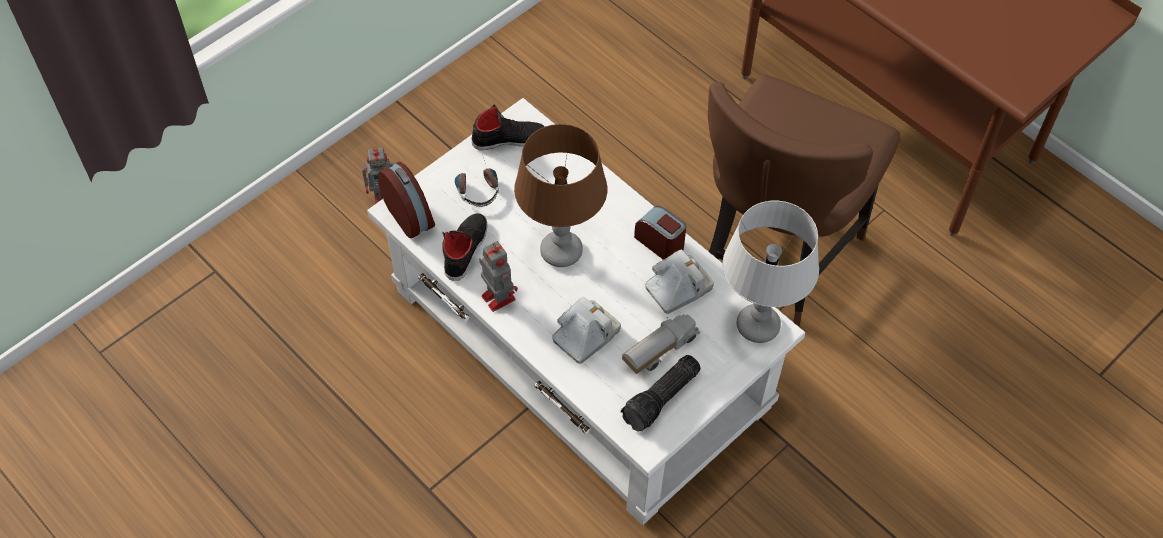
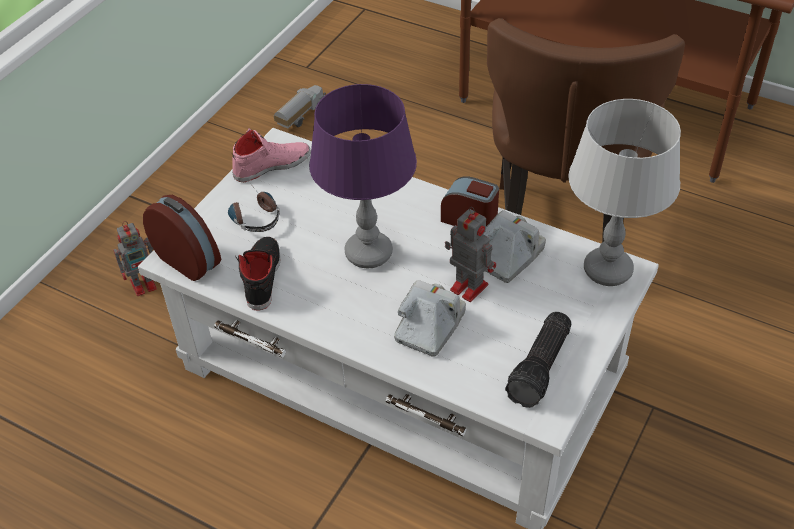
camera: 15 degrees left, 10 degrees down
(497, 296) = (315, 313): toy robot -> toy robot (467, 286)
(509, 138) = (271, 165): black shoe -> pink shoe
(561, 251) = (369, 253): brown table lamp -> purple table lamp
(659, 350) = (515, 320): toy truck -> toy truck (301, 115)

